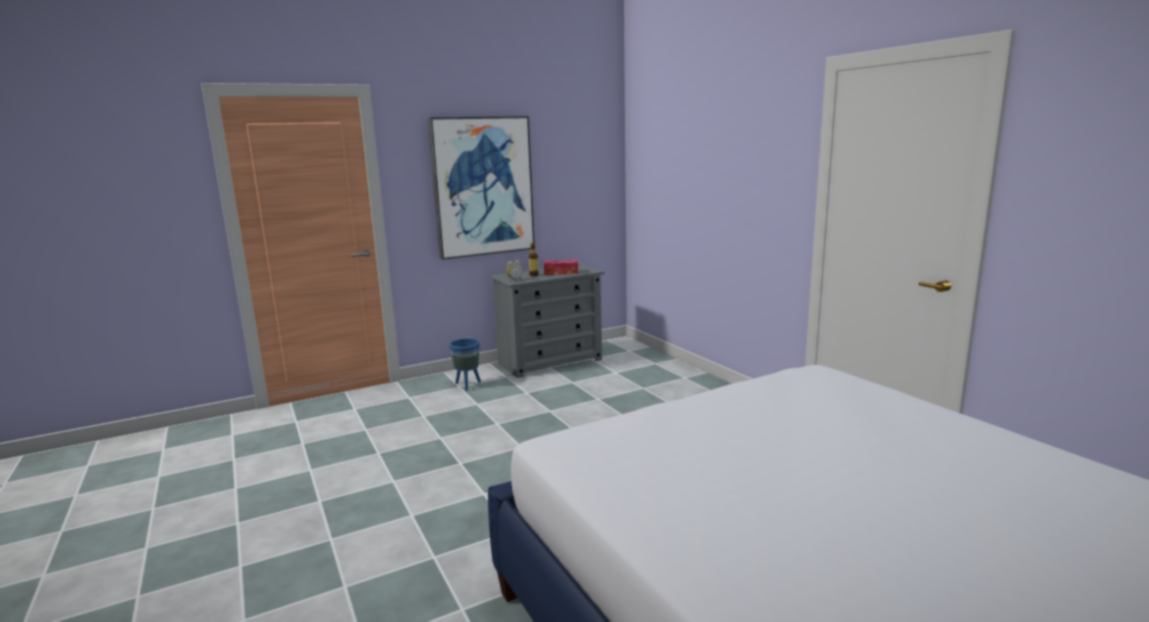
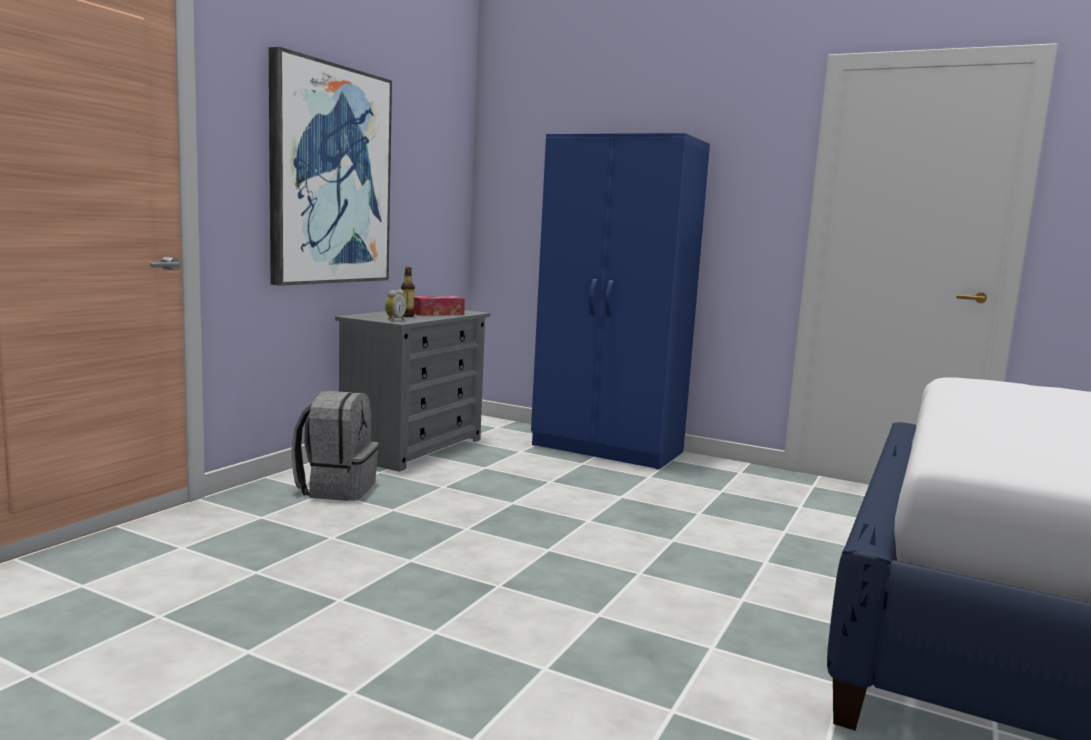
camera: 35 degrees left, 5 degrees down
(467, 385) = (336, 489): blue planter -> grey backpack
(681, 378) = (608, 449): none -> blue wardrobe

